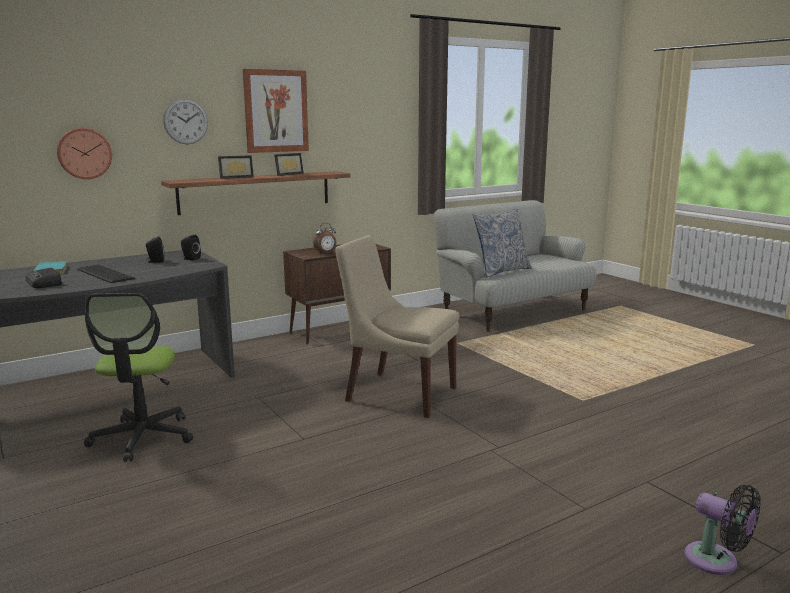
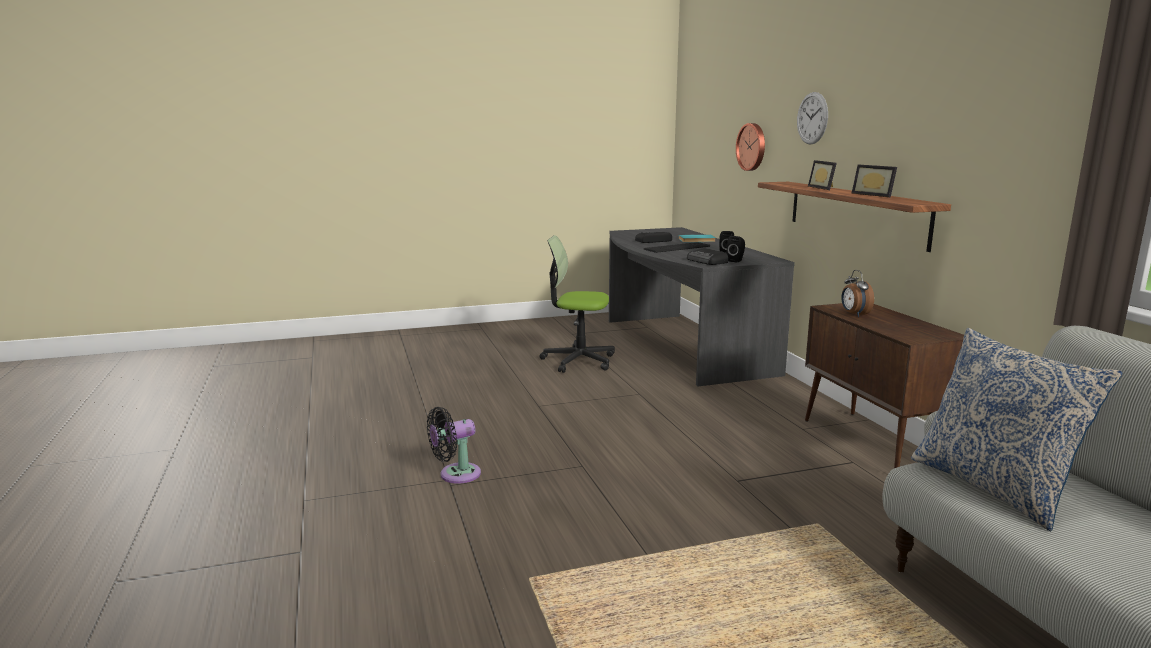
camera: 105 degrees right, 0 degrees up
(193, 265) = (707, 261): none -> radio
(276, 111) = (890, 105): picture -> none
(397, 393) = (620, 453): beige chair -> none
(716, 561) = (163, 538): black fan -> black fan (455, 475)

